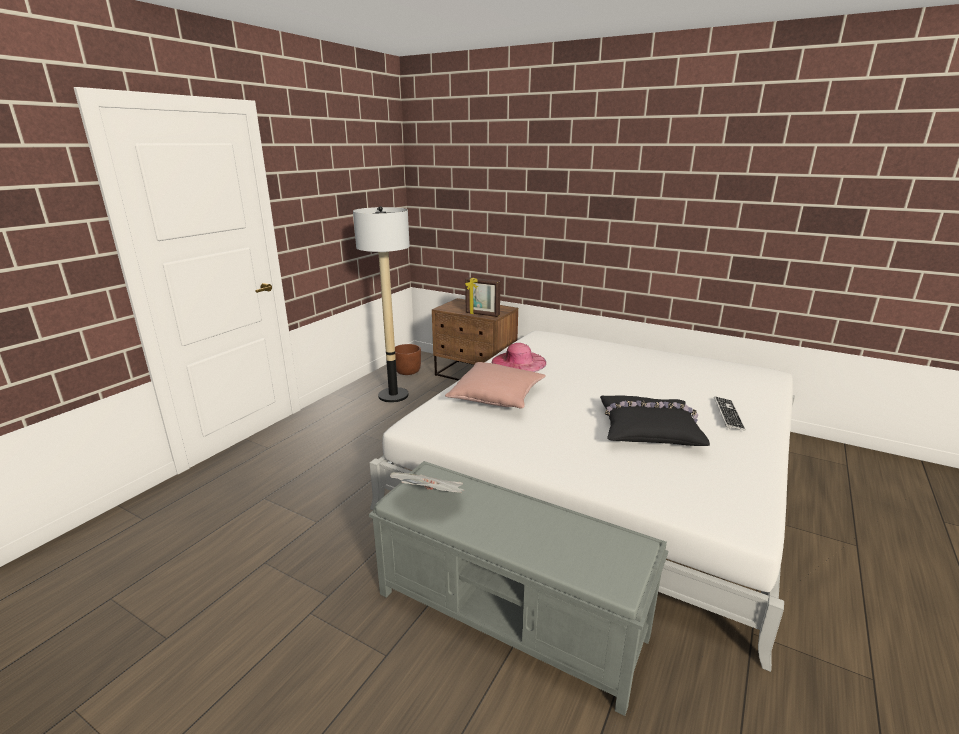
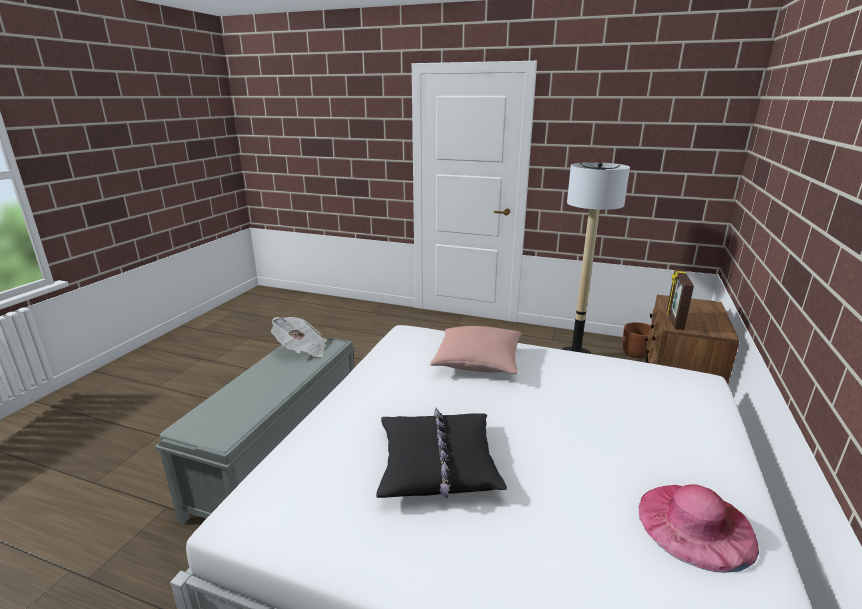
camera: 80 degrees right, 0 degrees up
(518, 362) = (579, 367): pink hat -> pink hat (696, 524)
(728, 414) = (511, 556): keyboard -> none

